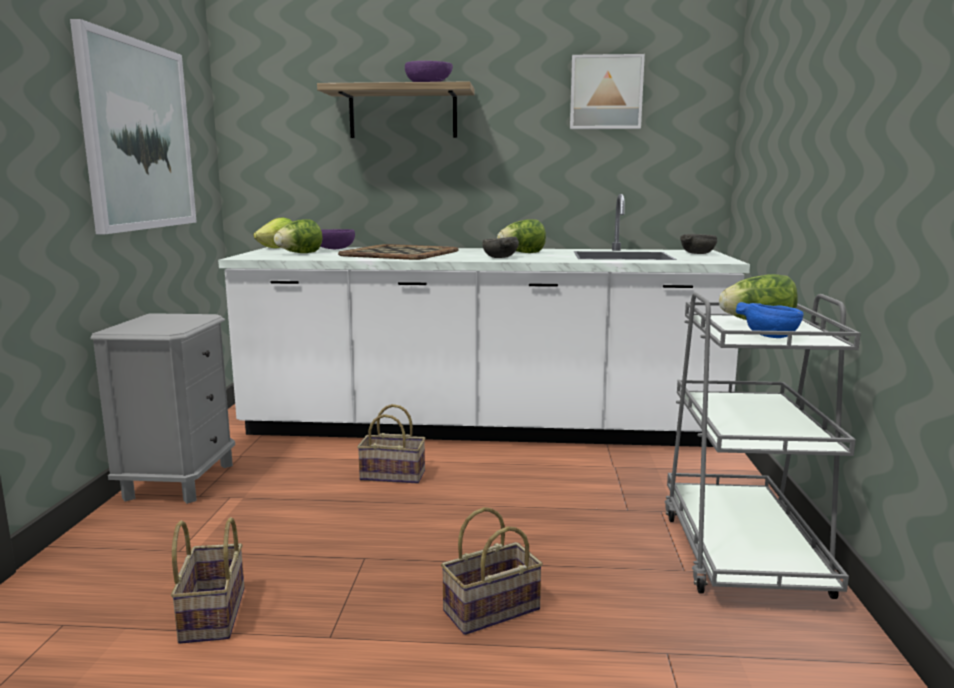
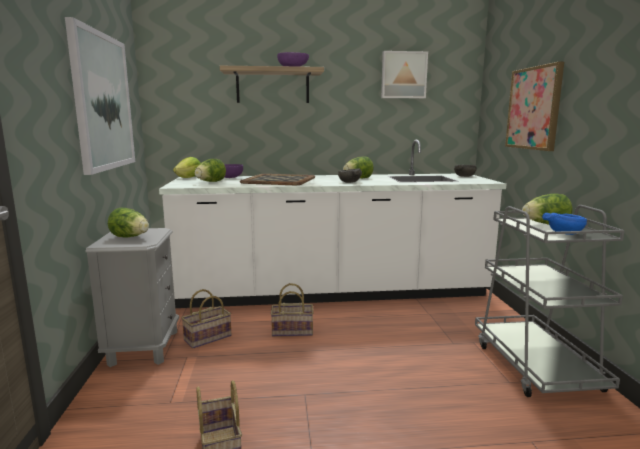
camera: 10 degrees left, 0 degrees up
(159, 323) = (130, 237): none -> lettuce
(490, 612) = (408, 425): basket -> basket (207, 338)
(788, 140) = (534, 108): none -> picture

